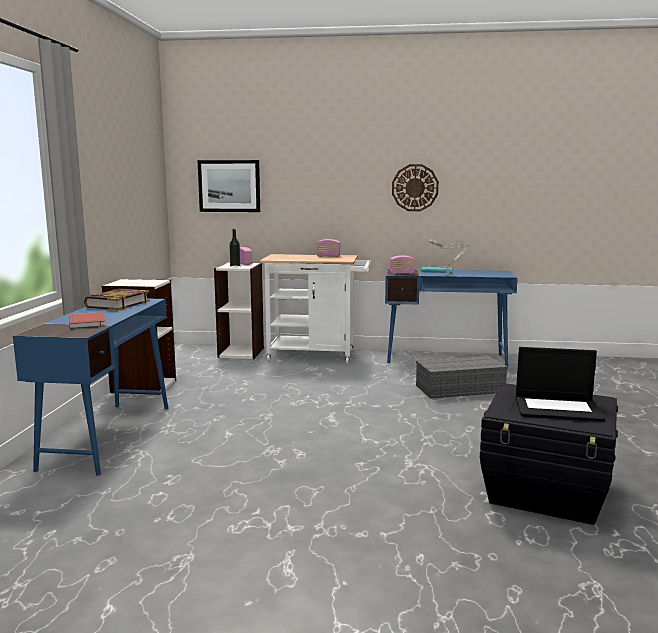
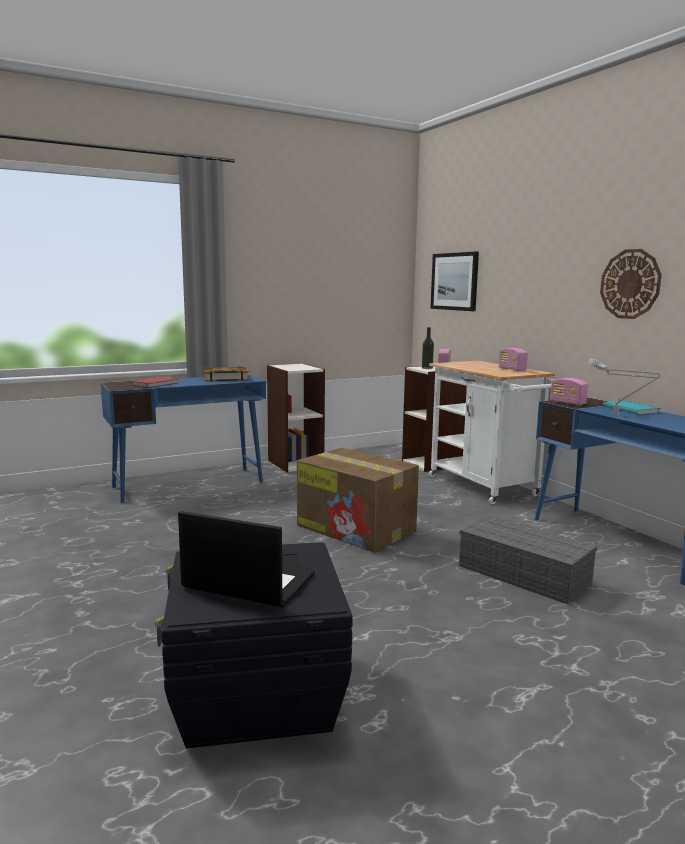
camera: 55 degrees right, 0 degrees up
(331, 405) = (357, 529): none -> cardboard box
(558, 408) = (247, 581): laptop -> laptop turned 135 degrees clockwise

